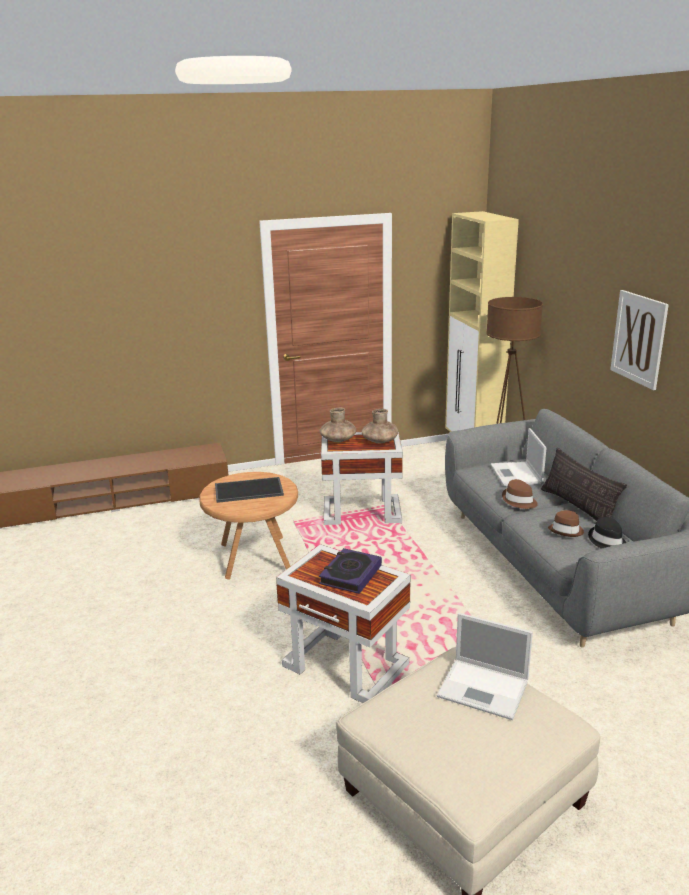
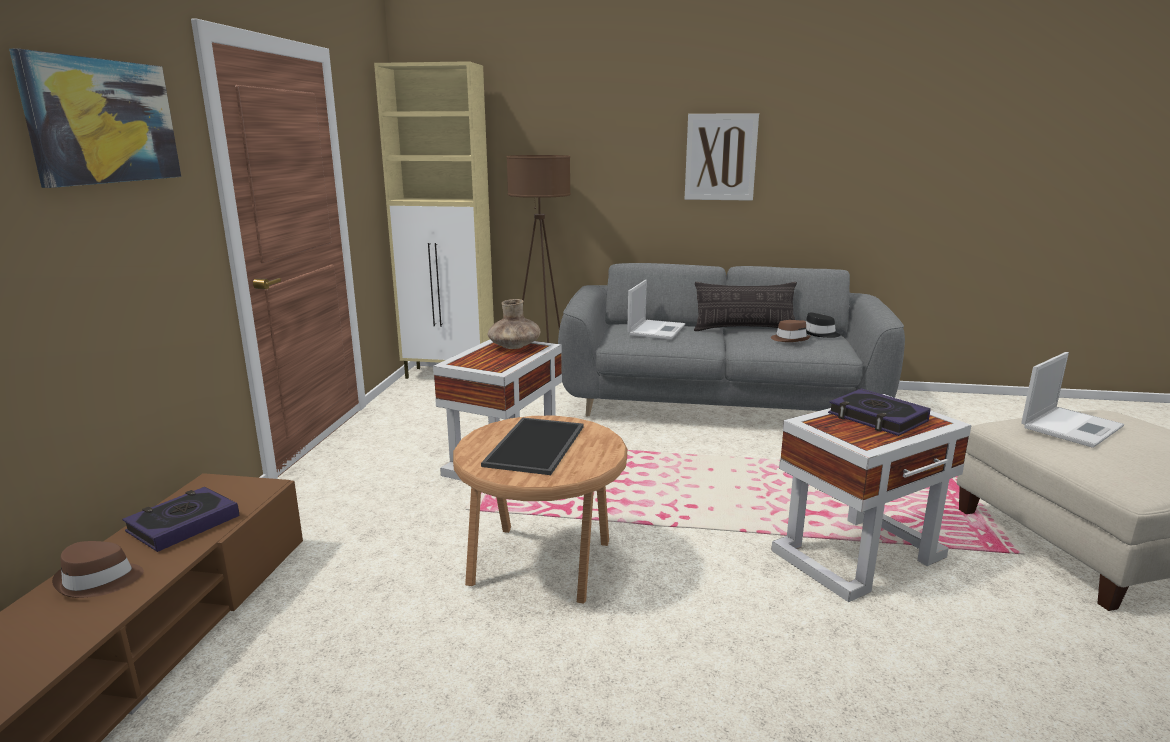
camera: 65 degrees left, 5 degrees down
(175, 457) = (183, 524): none -> book
(190, 278) = (103, 121): none -> picture
(338, 440) = (474, 362): brown vase -> none
(516, 475) = (656, 330): laptop -> laptop turned 90 degrees counterclockwise
(519, 501) = (712, 341): brown hat -> brown hat (99, 581)

